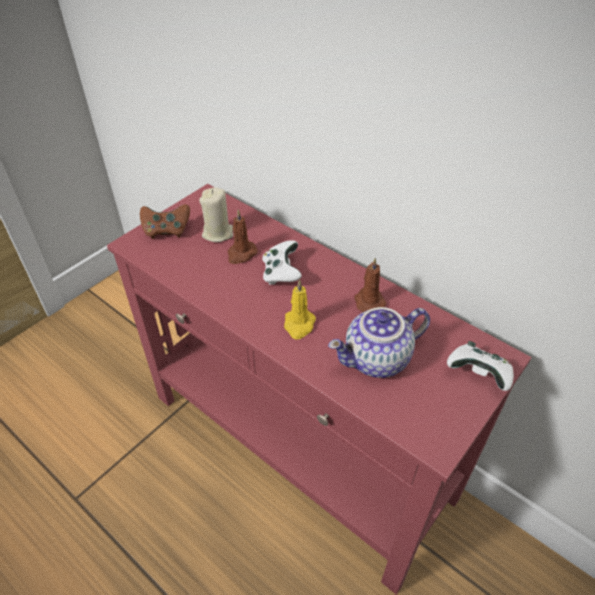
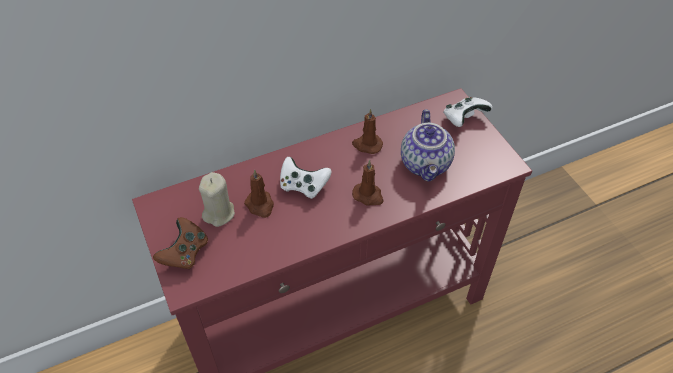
camera: 65 degrees left, 5 degrees up
(299, 325) = (368, 195): yellow candle -> brown candle

